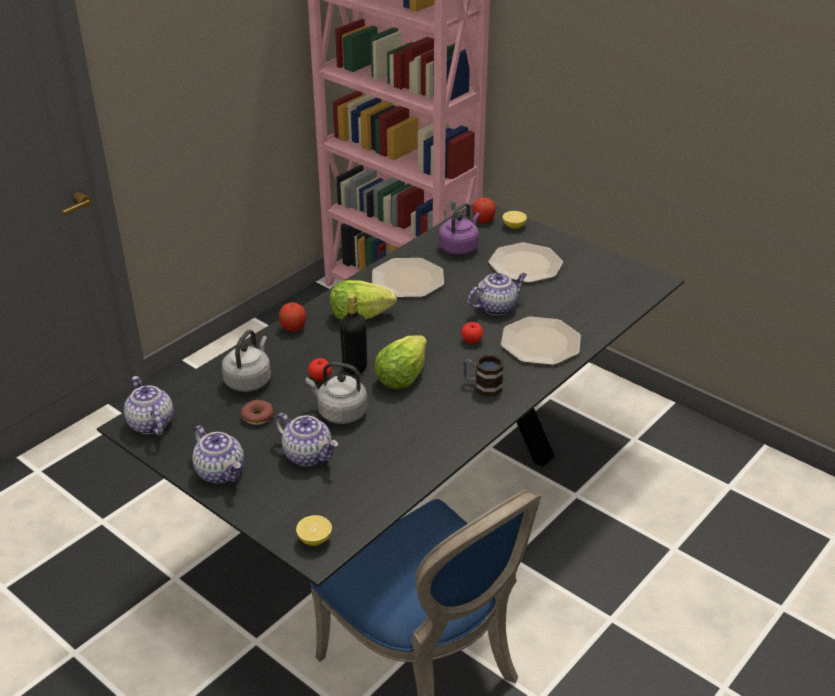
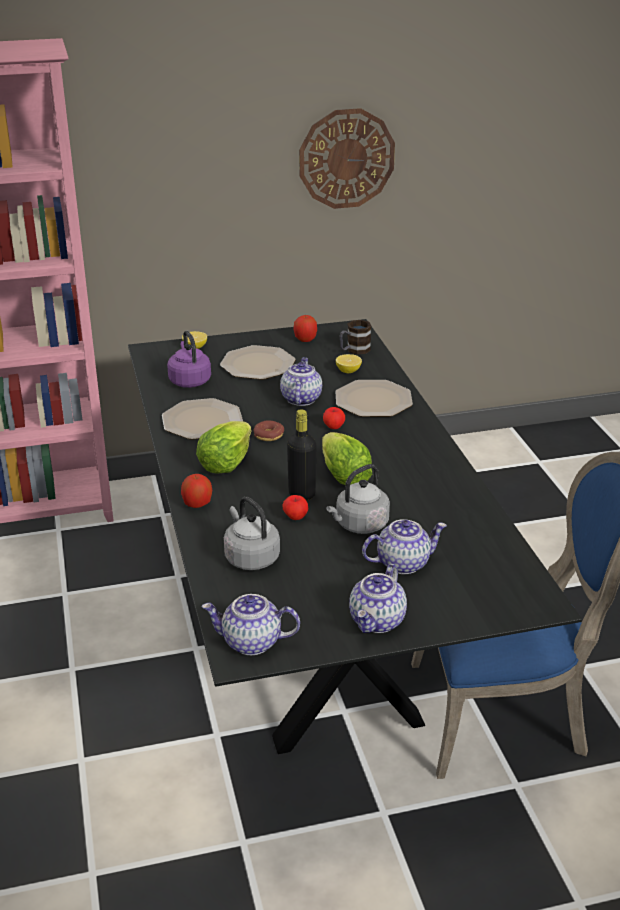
camera: 55 degrees left, 5 degrees down
(221, 472) = (377, 621): teapot -> teapot turned 120 degrees clockwise
(257, 417) = (314, 572): donut -> donut (268, 435)
(314, 539) = (523, 599): lemon -> lemon (348, 371)
(482, 386) = (401, 446): mug -> mug (354, 350)
(483, 220) = (164, 355): apple -> apple (305, 339)
(730, 110) = (346, 158): none -> wall clock

